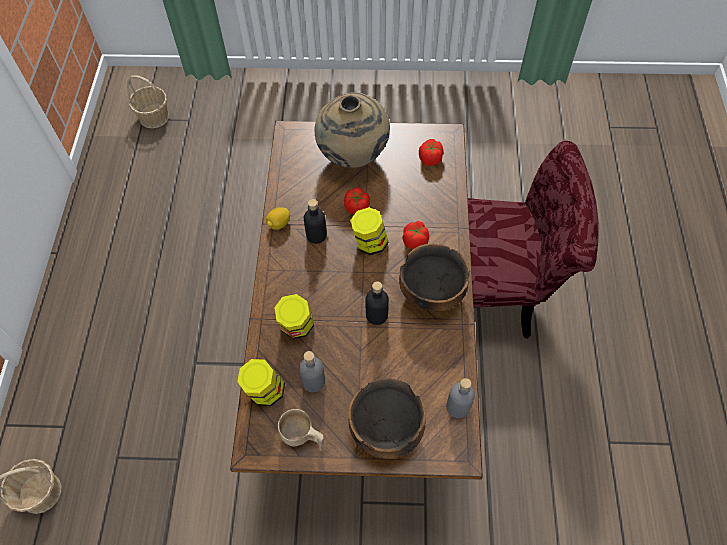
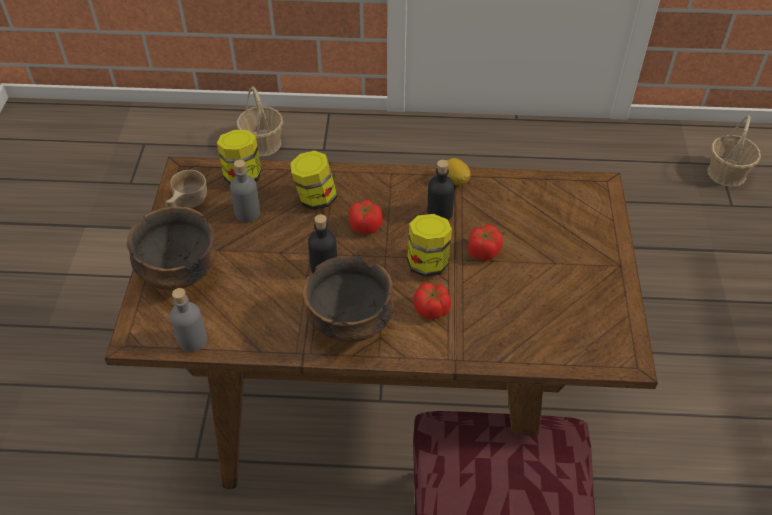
camera: 90 degrees right, 10 degrees down
(353, 158) = (567, 248): beige vase -> none
(430, 159) = (576, 334): tomato -> tomato (365, 226)

